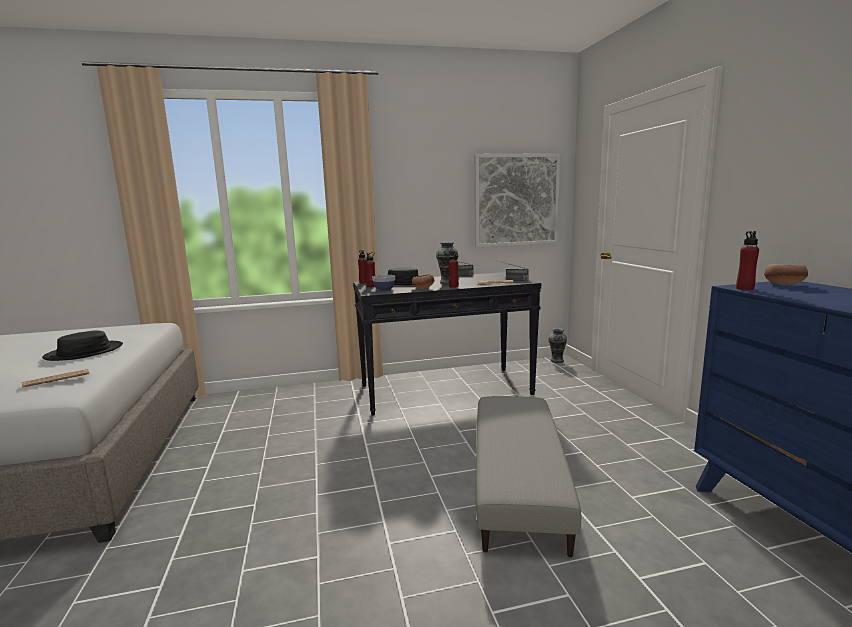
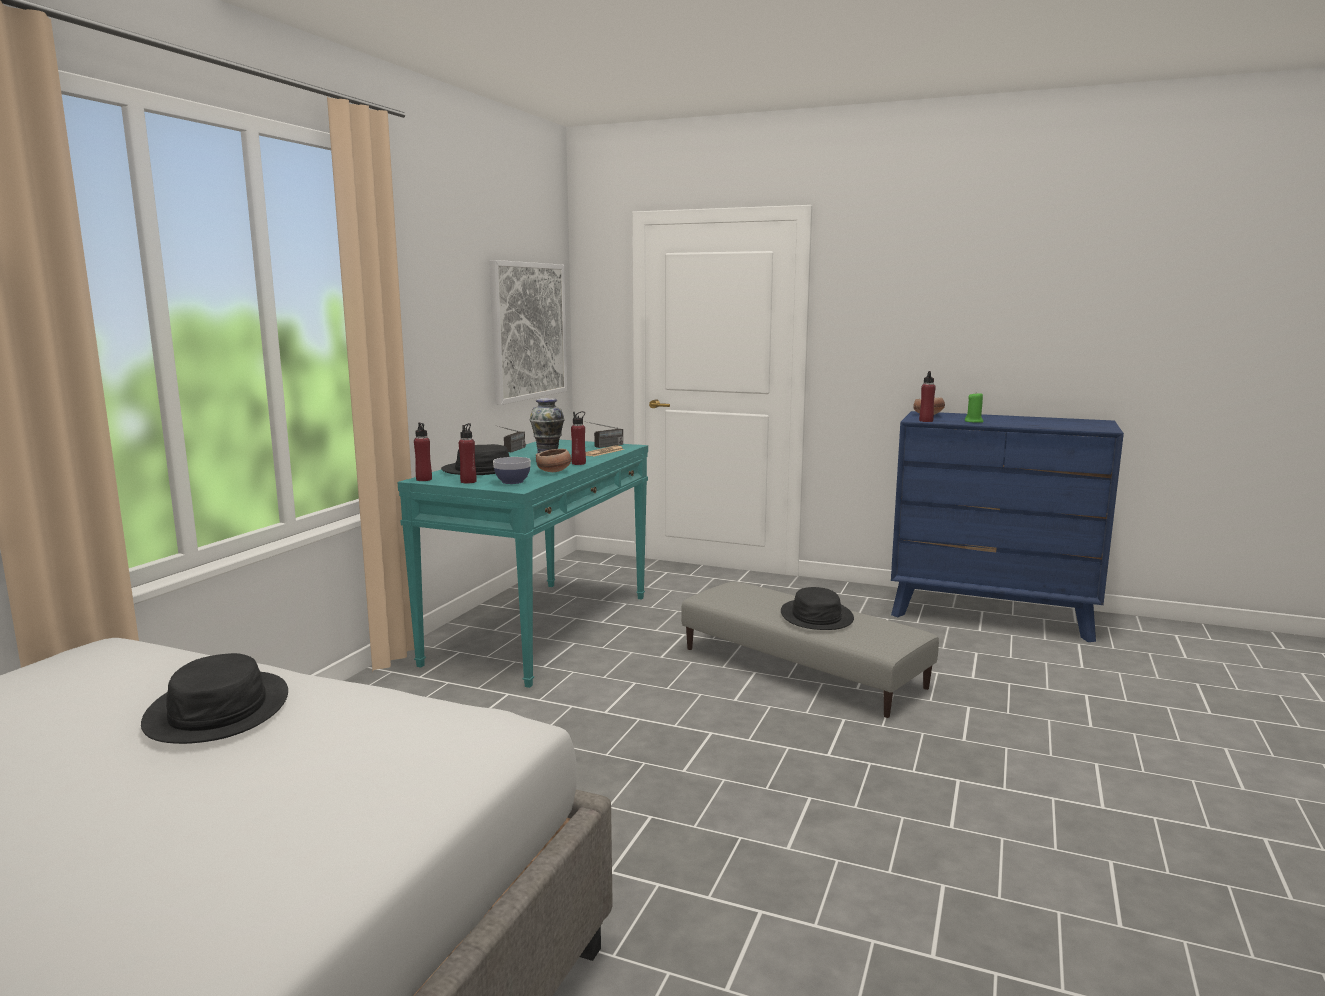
camera: 55 degrees left, 0 degrees up
(56, 379) = (419, 725): newspaper -> none
(445, 389) = (541, 628): black console table -> turquoise console table
(517, 442) = (816, 616): none -> black hat
(557, 361) = (582, 558): vase -> none
(808, 296) = (974, 421): none -> green candle

